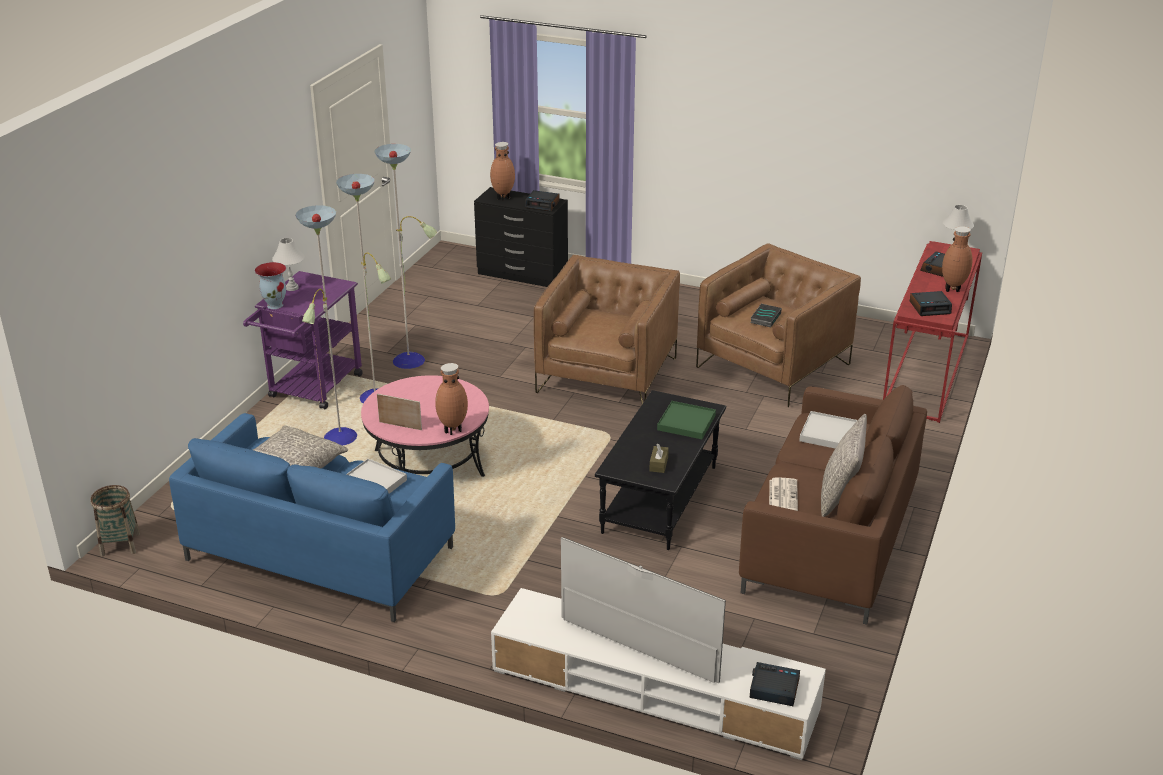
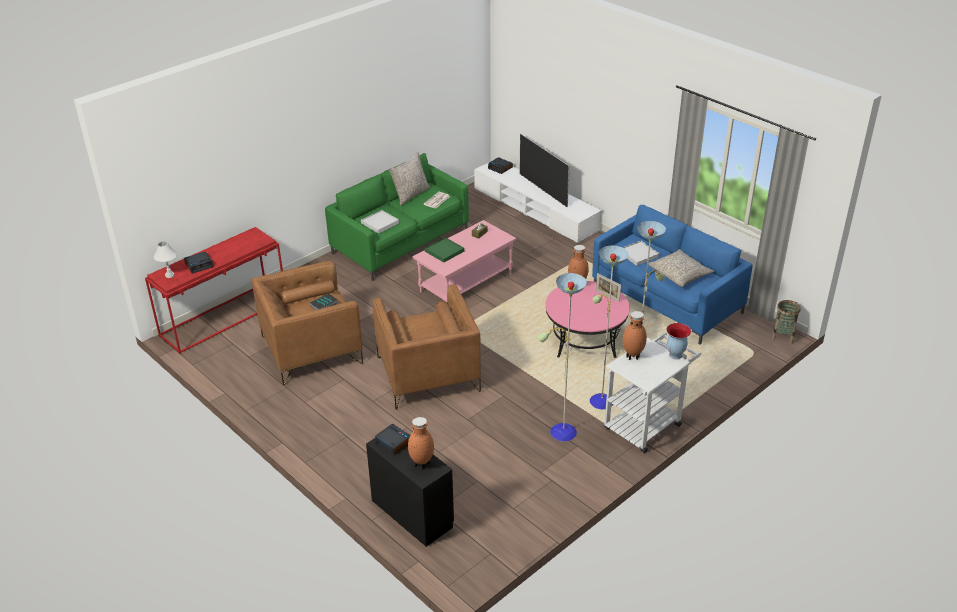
camera: 155 degrees left, 5 degrees up
(292, 288) = (659, 371): white table lamp -> none
(311, 390) = (647, 423): purple cart -> white cart
(607, 375) = (428, 374): brown armchair -> brown armchair turned 60 degrees counterclockwise
(661, 500) = (465, 282): black coffee table -> pink coffee table
(830, 540) = (400, 243): brown sofa -> green sofa
(930, 307) = (249, 240): alarm clock -> none
(953, 290) = (217, 248): brown vase -> brown vase (632, 356)

